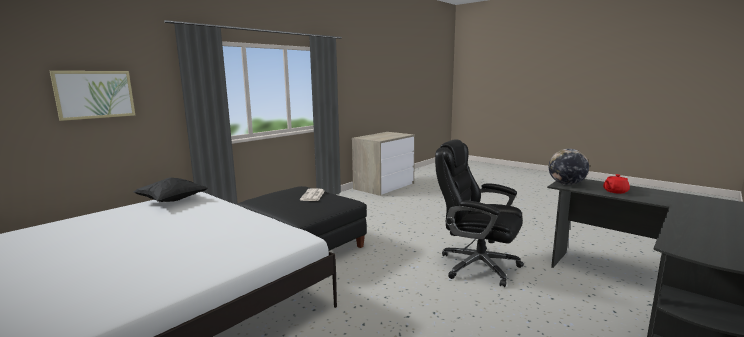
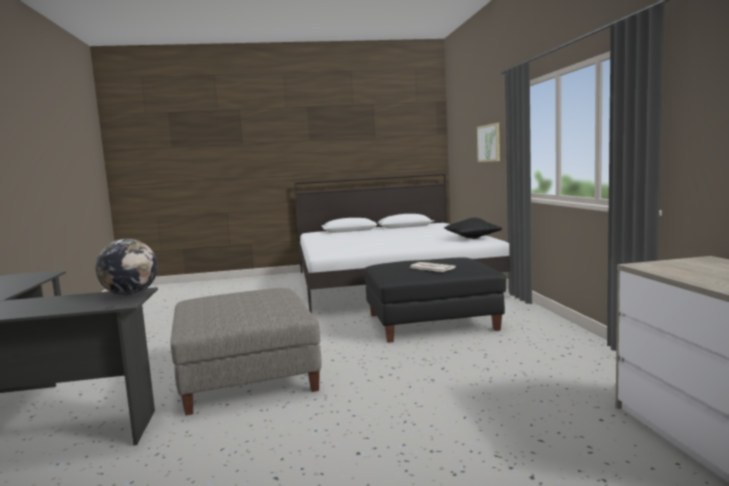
camera: 130 degrees right, 5 degrees down
(477, 265) = (247, 375): black office chair -> grey ottoman
(615, 191) = (59, 301): red teapot -> none

